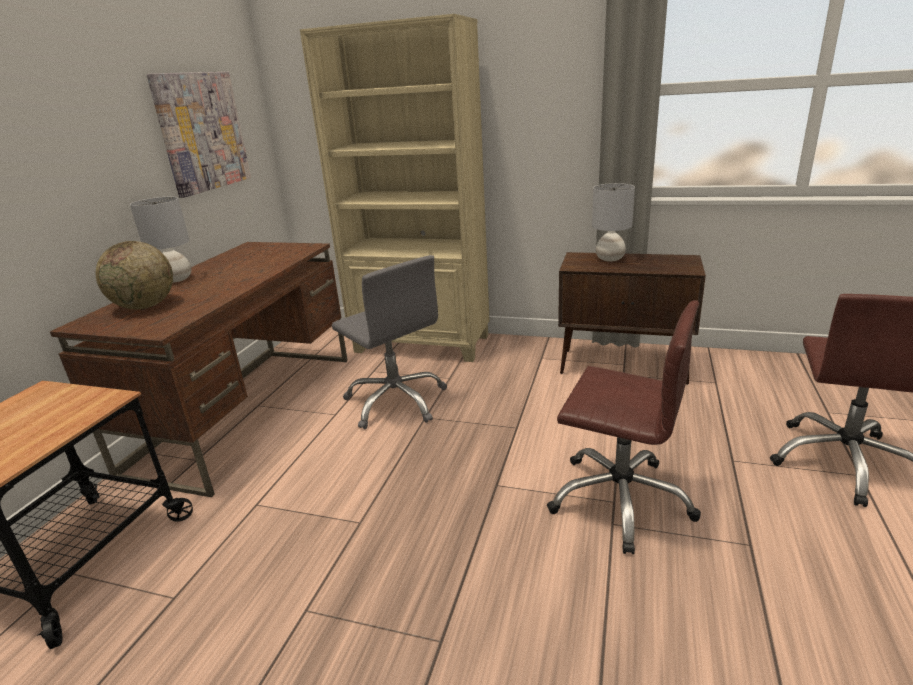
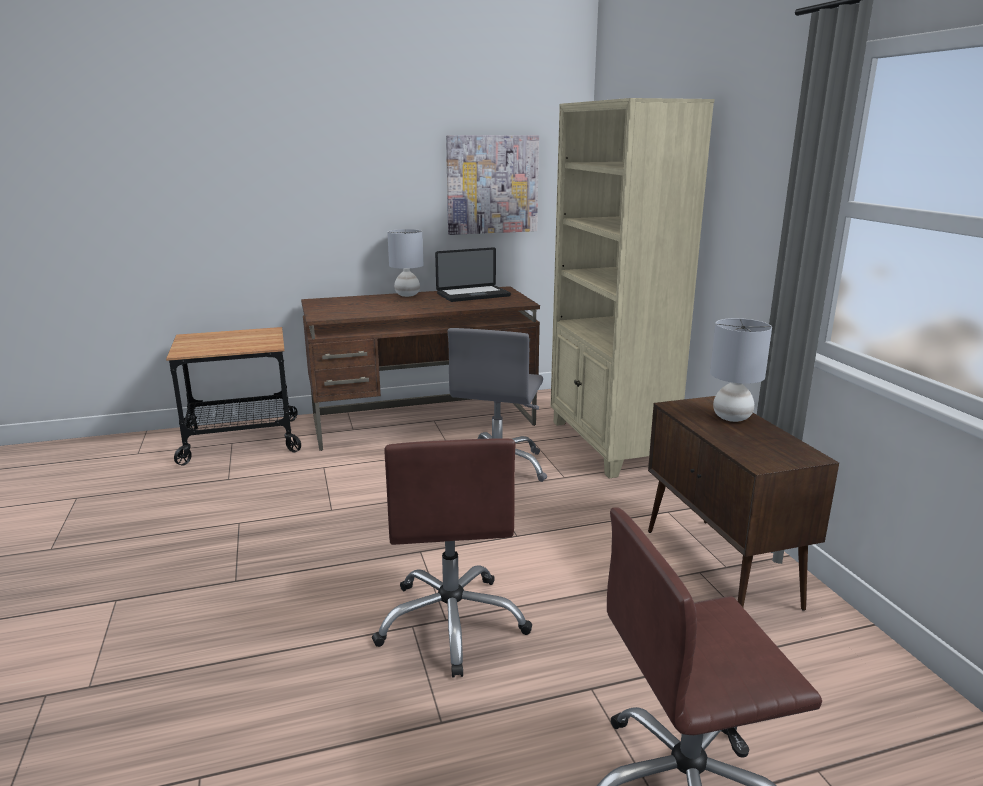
camera: 55 degrees right, 5 degrees down
(145, 306) = (354, 303): globe -> none
(245, 257) = (473, 295): none -> laptop

